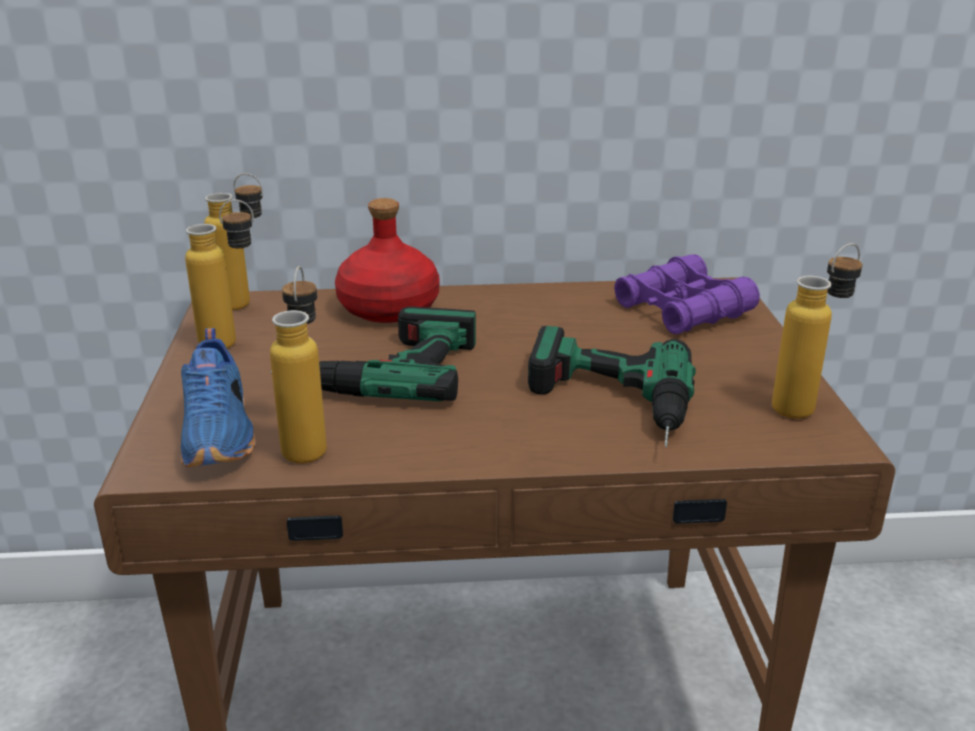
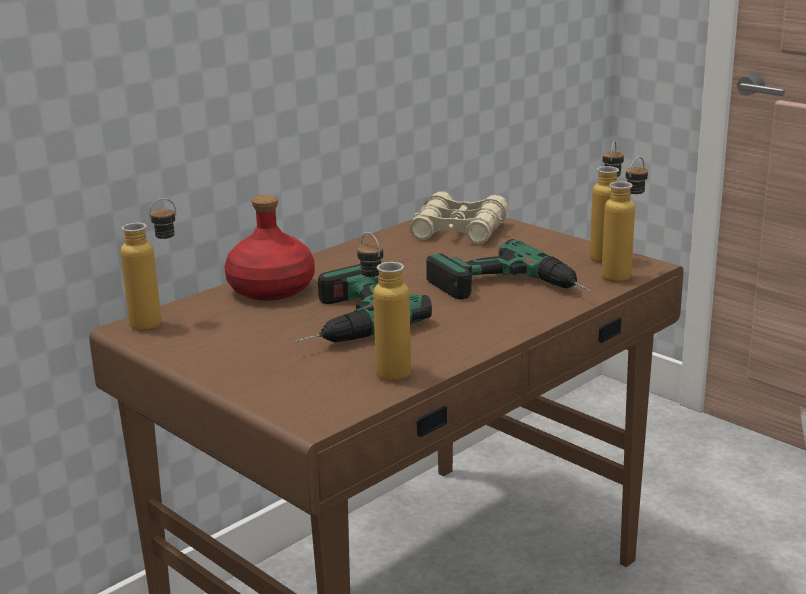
camera: 40 degrees left, 5 degrees down
(220, 434) = (318, 388): blue shoe -> none
(233, 344) = (206, 345): bottle -> bottle (623, 274)
(682, 310) = (459, 231): purple binoculars -> beige binoculars

